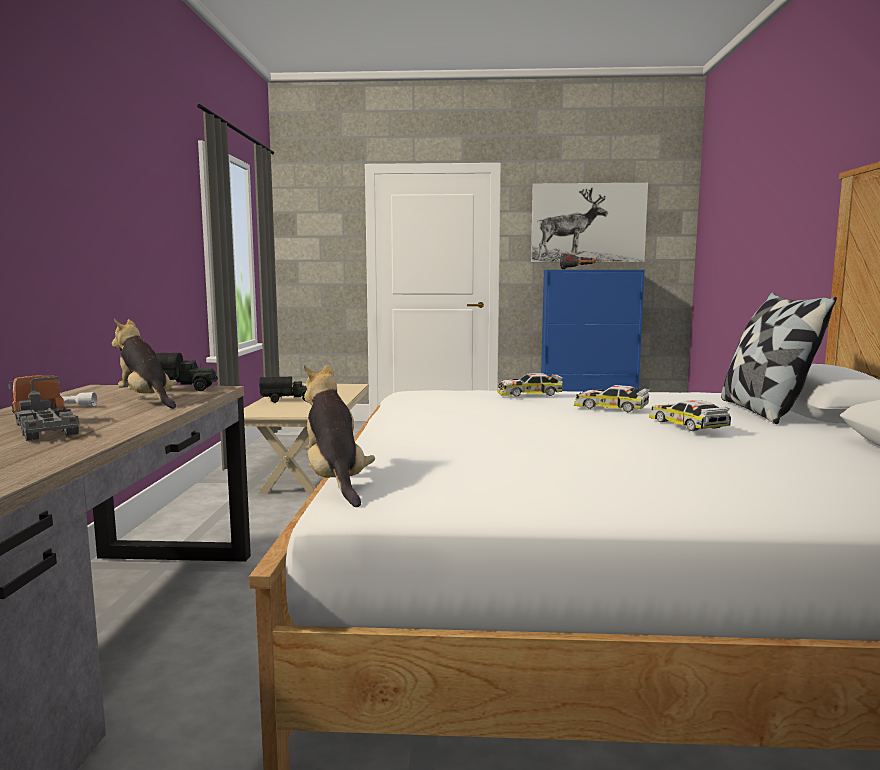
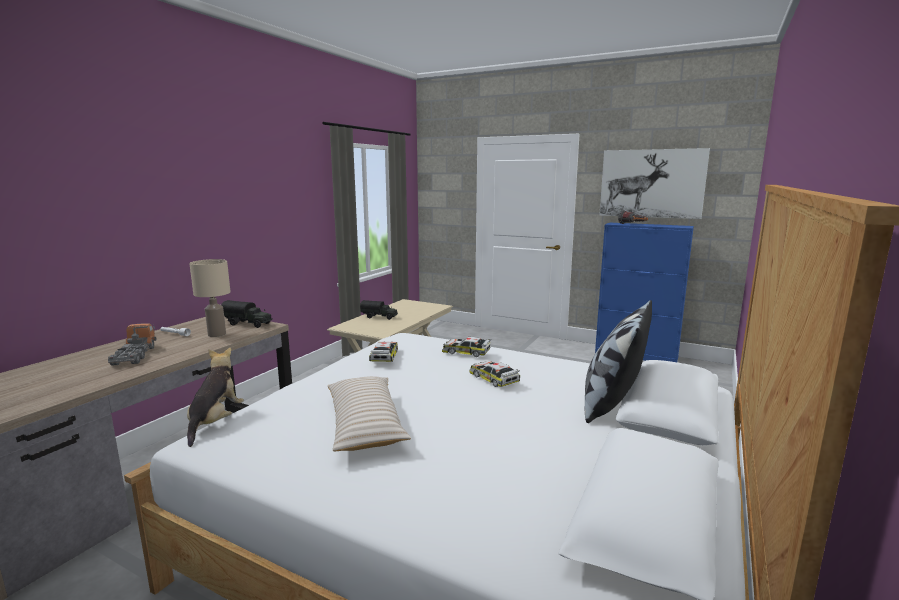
camera: 25 degrees right, 5 degrees up
(147, 401) = (217, 334): plush toy -> beige table lamp
(555, 454) = (365, 424): none -> beige pillow
(687, 424) = (509, 410): toy car -> toy car (384, 356)

